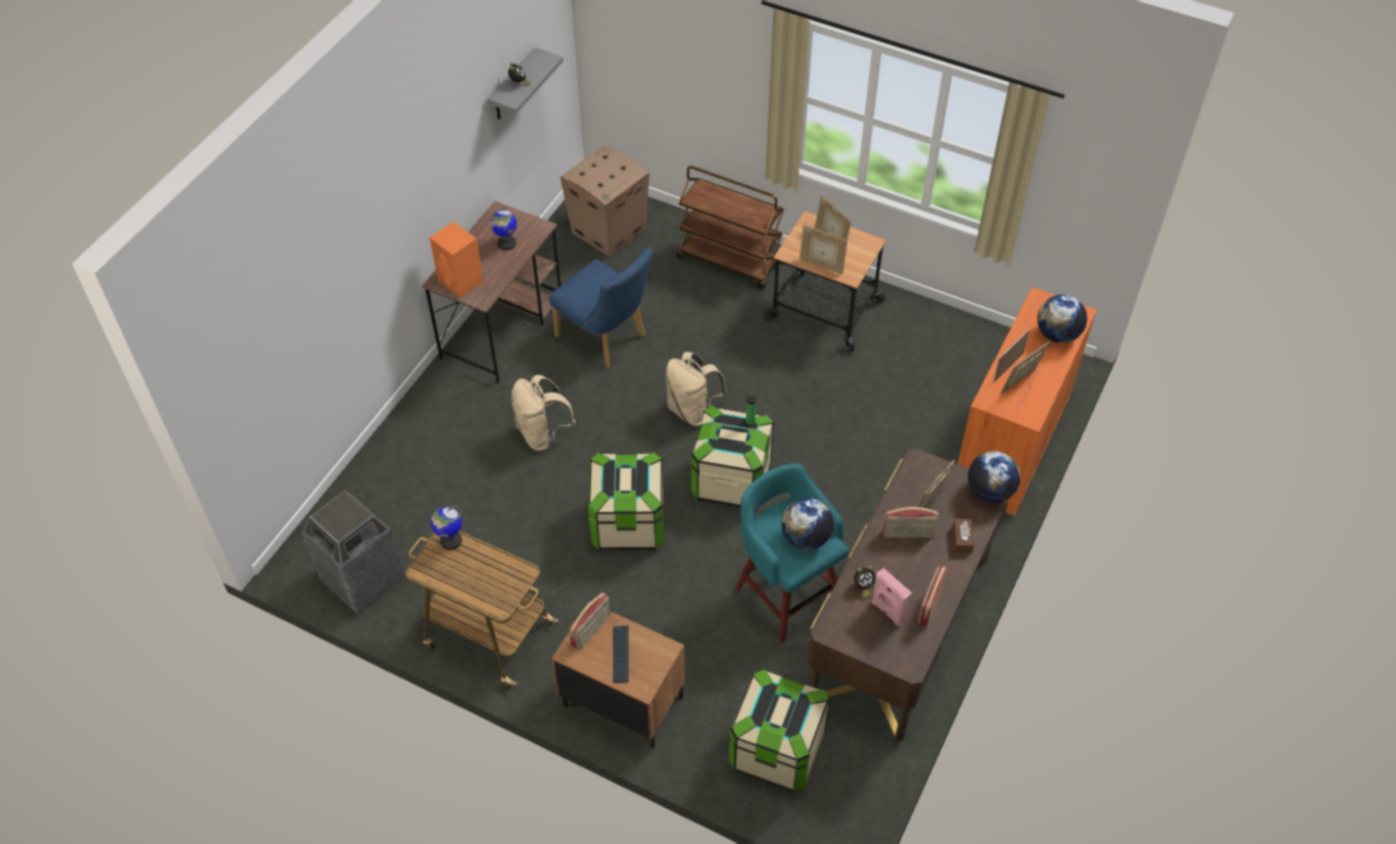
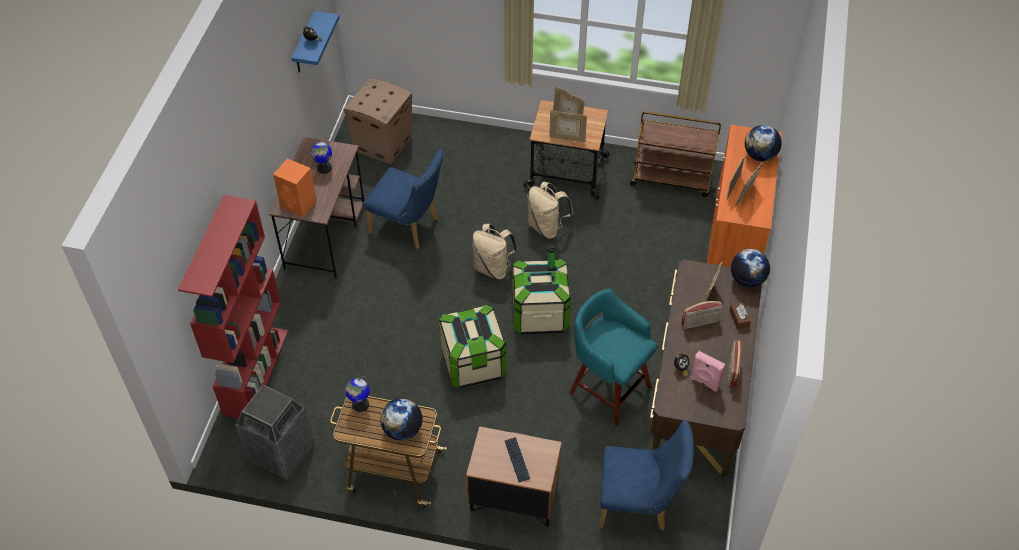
camera: 15 degrees left, 0 degrees up
(365, 475) = (255, 371): none -> red bookcase
(512, 86) = (304, 44): grey shelf -> blue shelf
(542, 434) = (384, 310): beige backpack -> beige backpack (547, 227)
(591, 630) = (489, 447): radio -> none
(730, 261) = (484, 149): brown cart -> brown cart (671, 179)
(777, 750) = (639, 505): storage box -> blue chair
(805, 538) = (625, 342): globe -> globe (402, 429)

